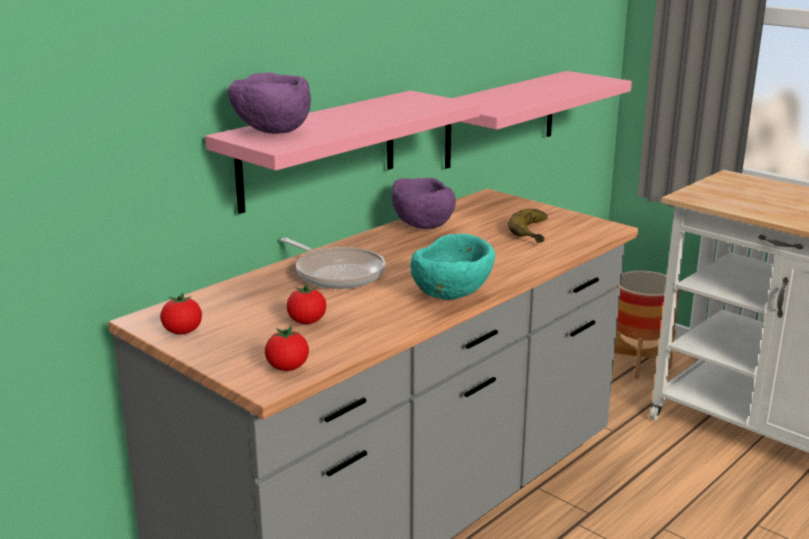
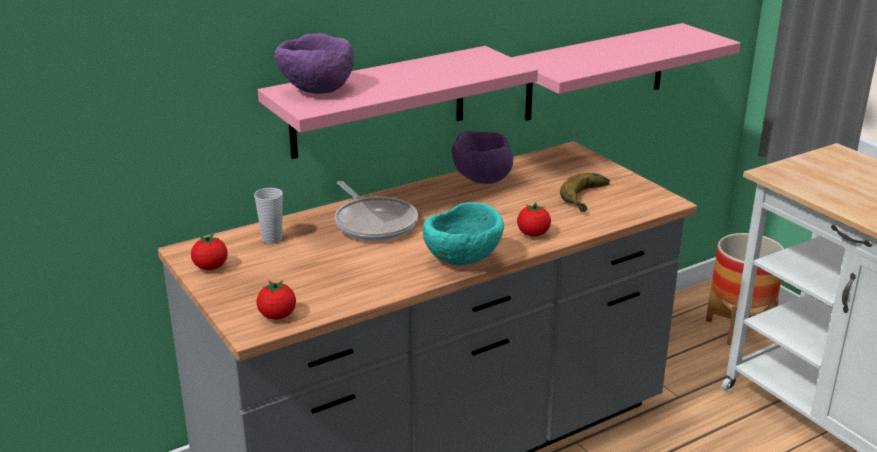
camera: 15 degrees right, 5 degrees up
(236, 299) = (272, 239): none -> cup
(307, 322) = (319, 271): tomato -> tomato (533, 234)

